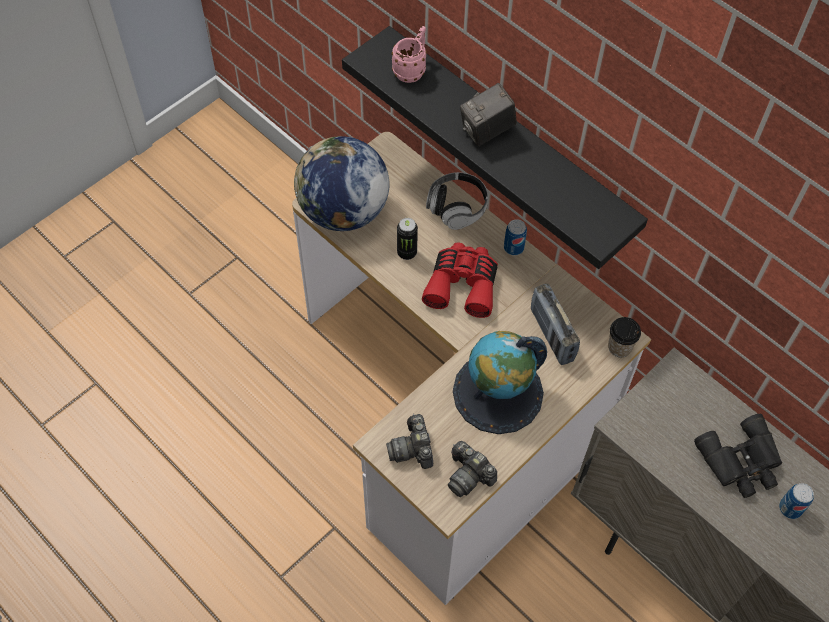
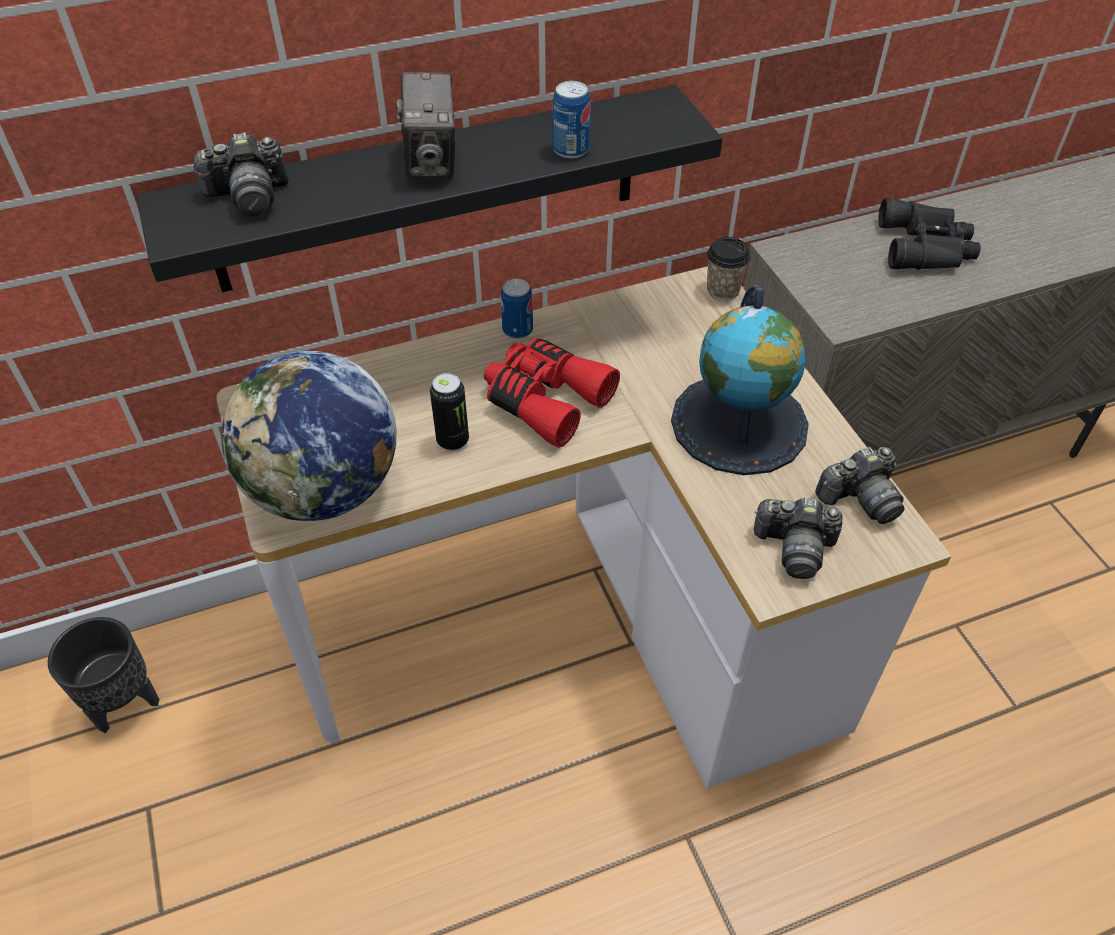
camera: 65 degrees left, 10 degrees down
(286, 214) = (126, 704): none -> black planter
(412, 70) = (249, 196): pink mug -> camera
(457, 208) = (414, 362): headphones -> none
(551, 335) = (674, 342): radio -> none
(790, 508) = (996, 233): can -> can (571, 150)

